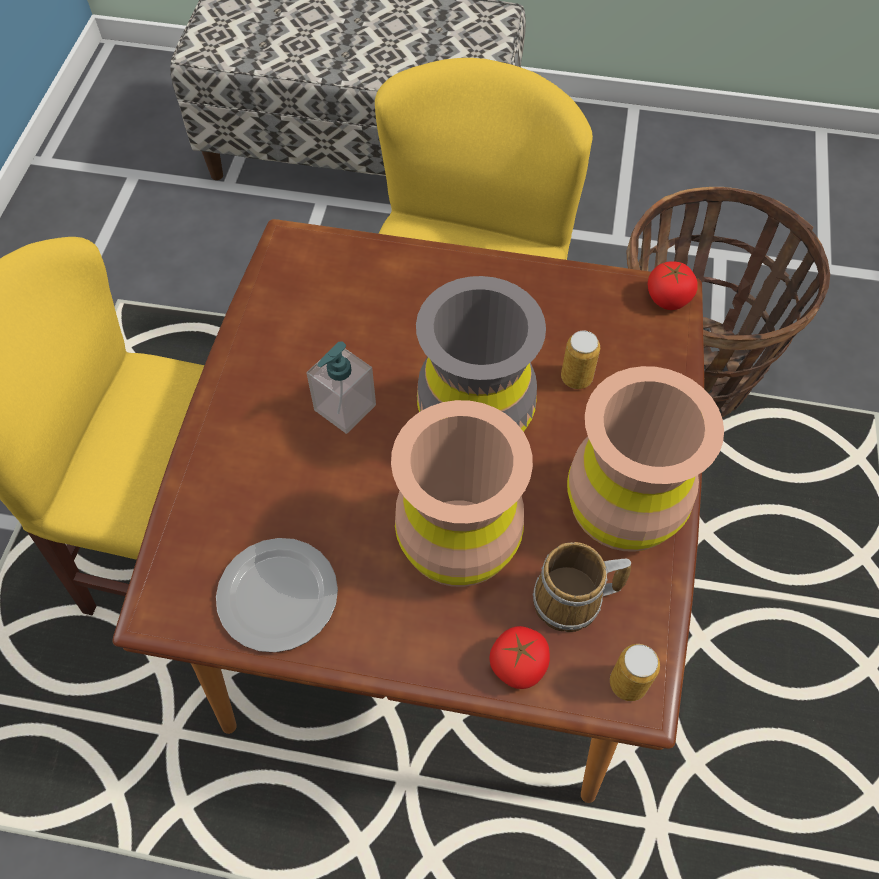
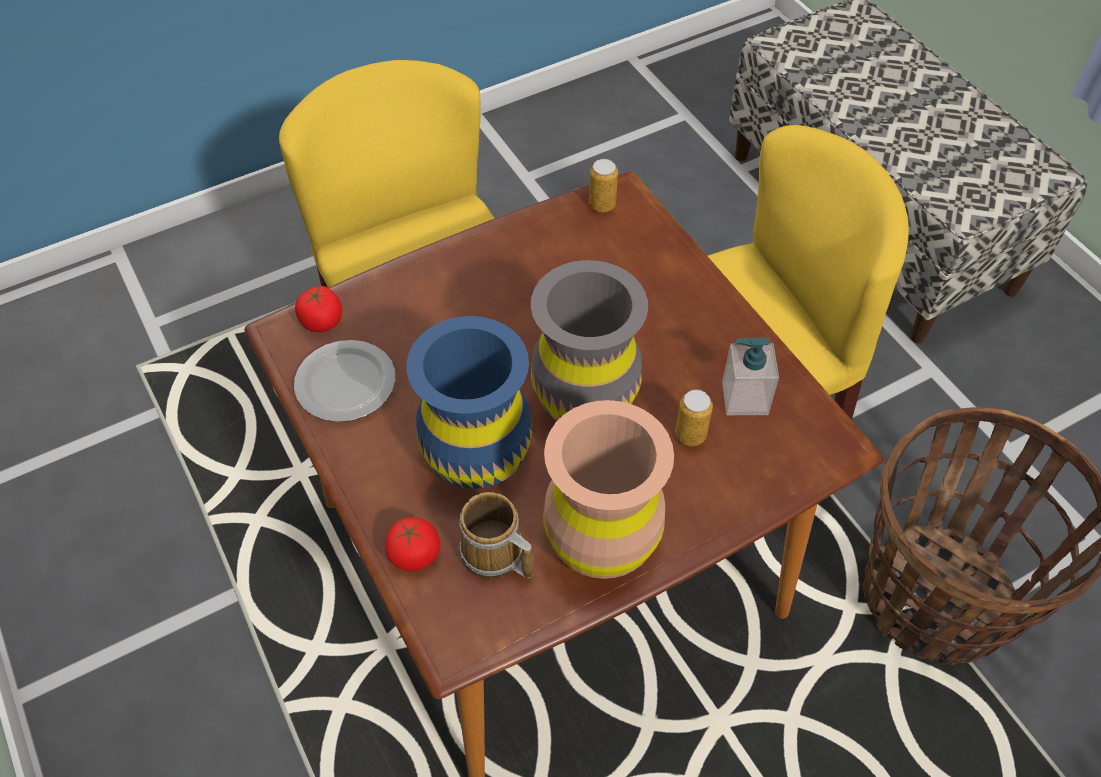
camera: 50 degrees right, 5 degrees down
(344, 408) = (520, 318): soap dispenser -> soap dispenser (744, 398)
(458, 543) = (477, 455): brown vase -> blue vase
(628, 683) = (459, 634): can -> can (602, 205)
(668, 298) = (835, 447): tomato -> tomato (322, 321)

